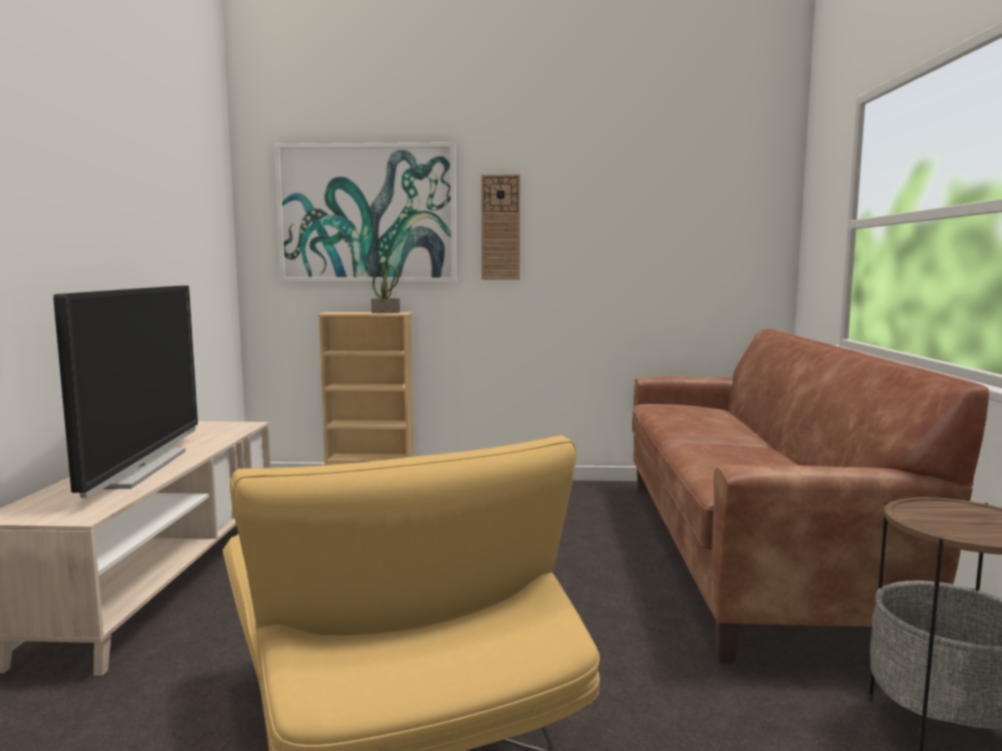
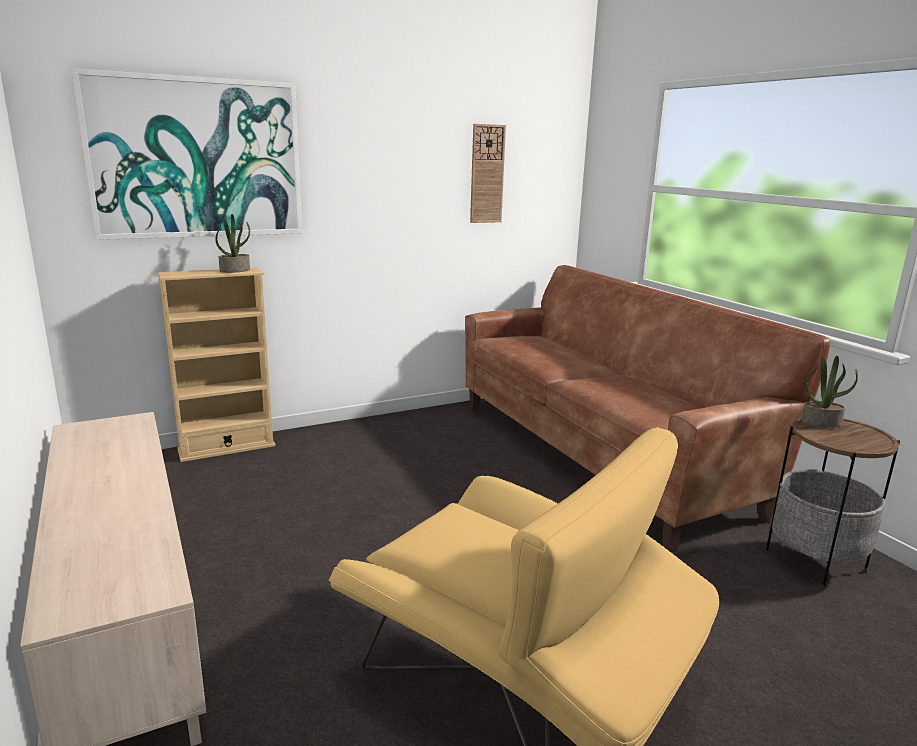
camera: 30 degrees left, 10 degrees up
(139, 468) = (111, 509): television -> none
(500, 227) = (342, 176): wall clock -> wall clock (487, 174)
(946, 505) = (821, 422): none -> potted plant

